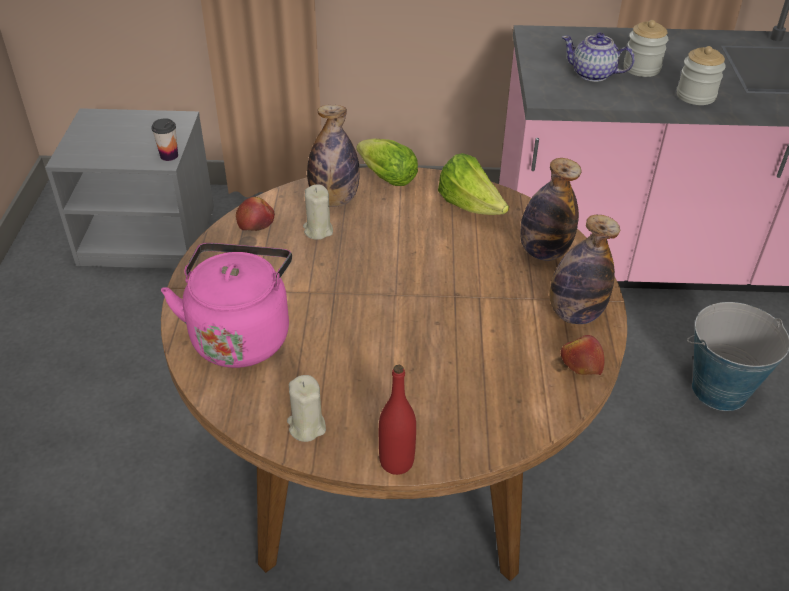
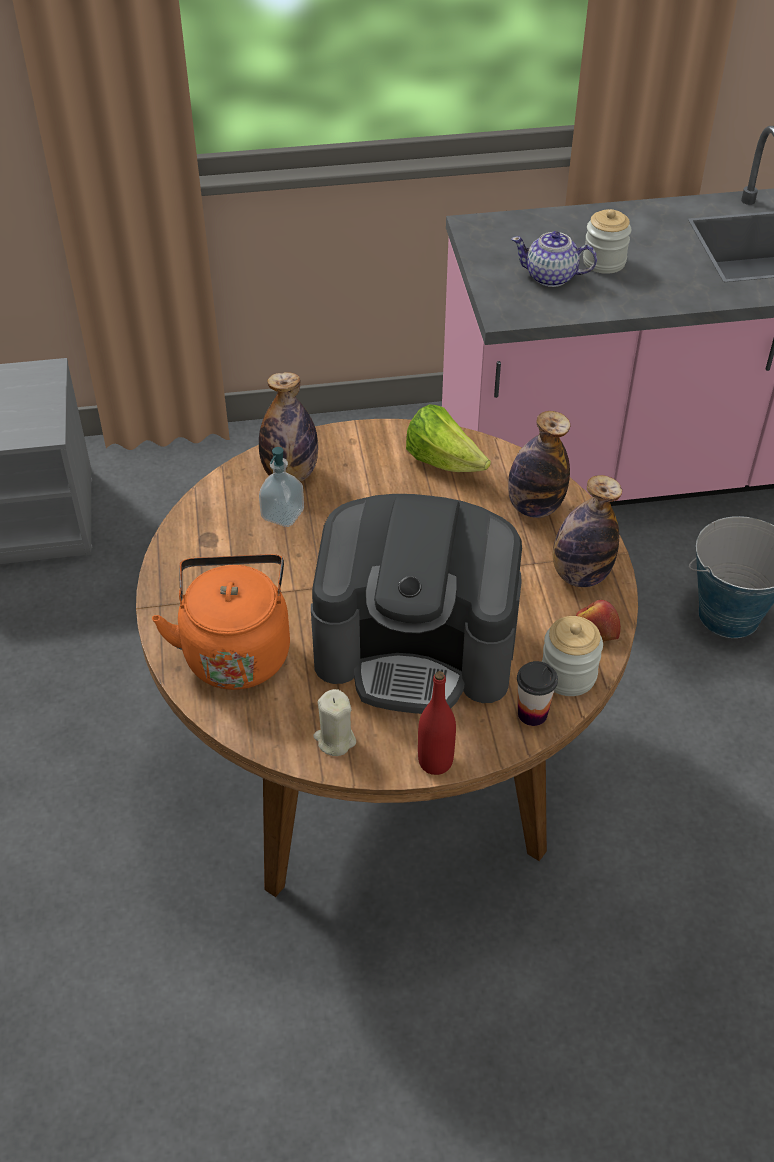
camera: 10 degrees left, 5 degrees up
(169, 156) = (50, 425): cup -> cup (532, 713)
(241, 335) = (236, 650): pink kettle -> orange kettle
(256, 221) = (210, 512): apple -> none
(318, 230) = (282, 514): beige candle -> soap dispenser
(384, 177) = (339, 437): lettuce -> none
(407, 355) = (417, 647): none -> coffee machine
(695, 96) = (669, 293): jar -> jar (568, 675)

